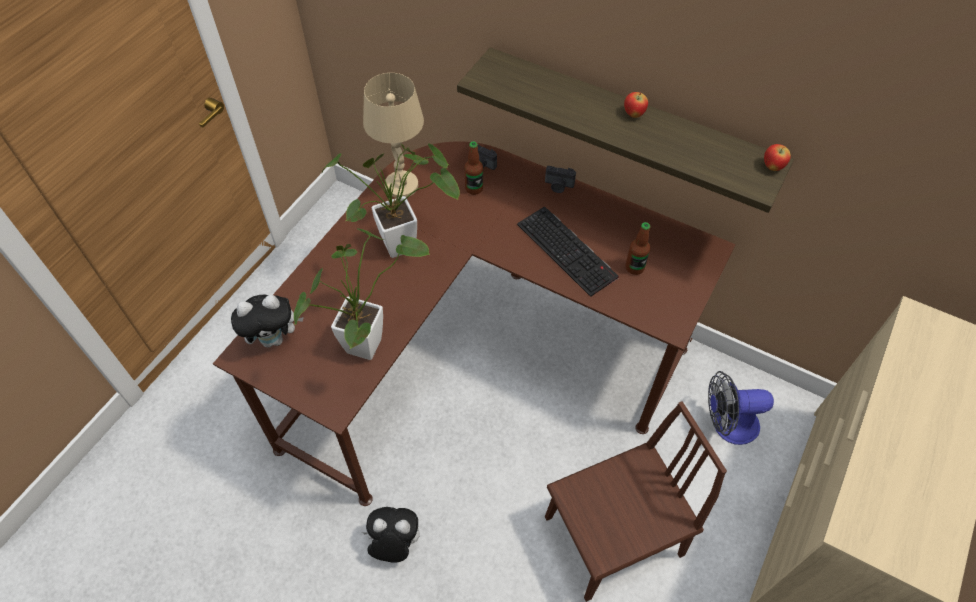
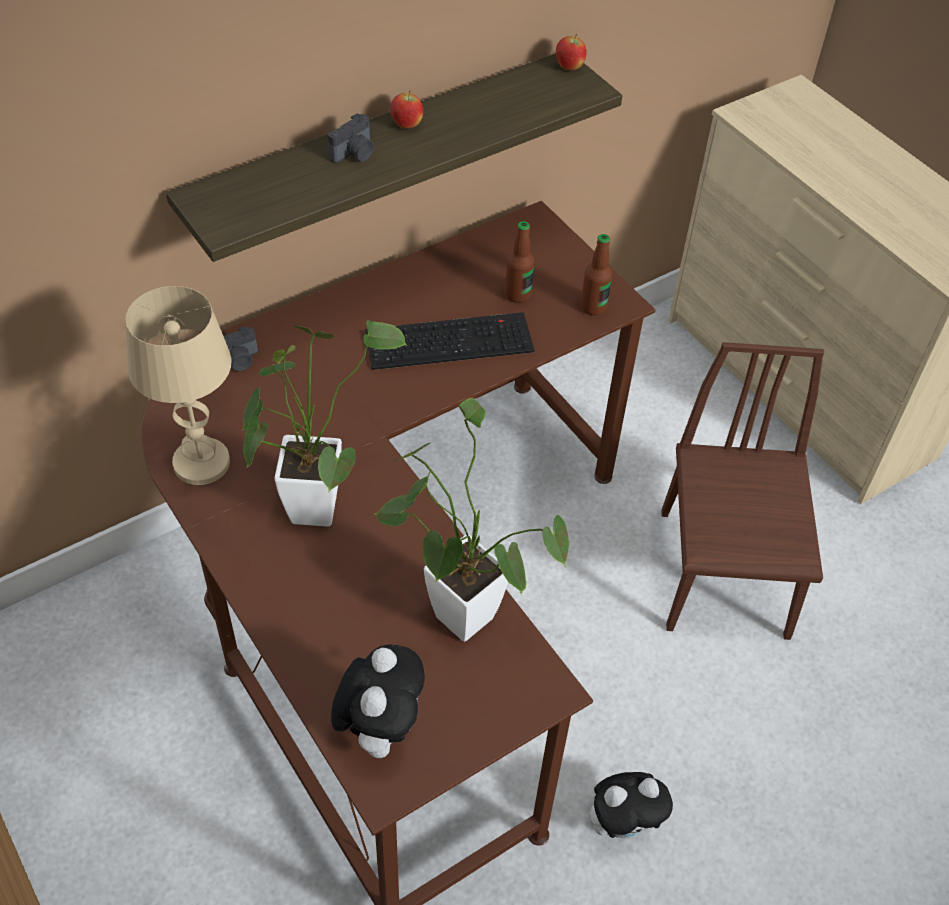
camera: 65 degrees left, 5 degrees down
(394, 545) = (623, 824): plush toy -> plush toy turned 135 degrees counterclockwise
(474, 188) = (274, 386): bottle -> bottle (593, 307)
(558, 186) = (339, 302): camera -> camera (355, 154)
(727, 425) = (642, 399): fan -> none

